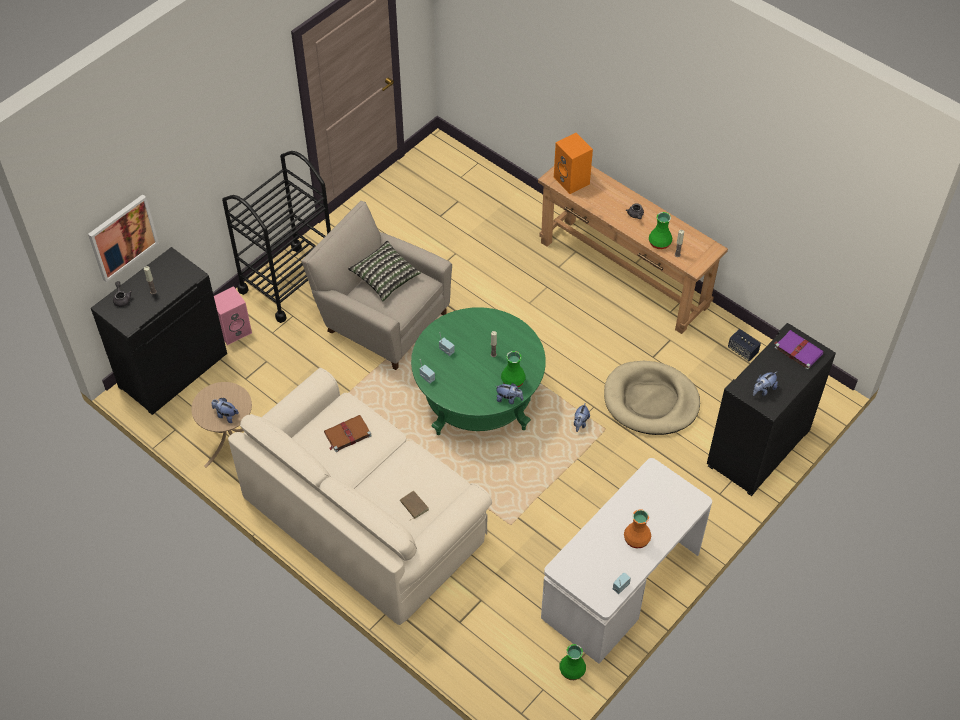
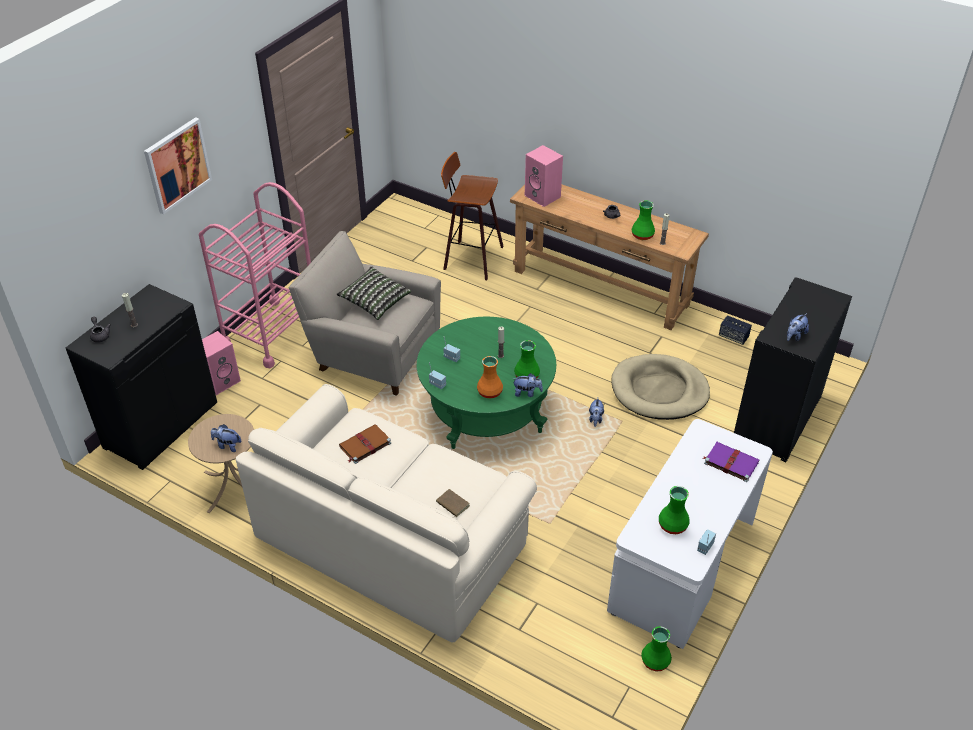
camera: 10 degrees left, 10 degrees down
(122, 237) = (95, 266): picture -> picture (177, 165)
(288, 282) = (271, 332): black cart -> pink cart
(500, 221) = (471, 258): none -> stool
(572, 181) = (543, 196): orange speaker -> pink speaker
(599, 561) = (673, 524): none -> green vase
(637, 538) = (707, 497): orange vase -> orange vase (490, 392)
(798, 350) = (815, 298): purple book -> purple book (730, 462)

